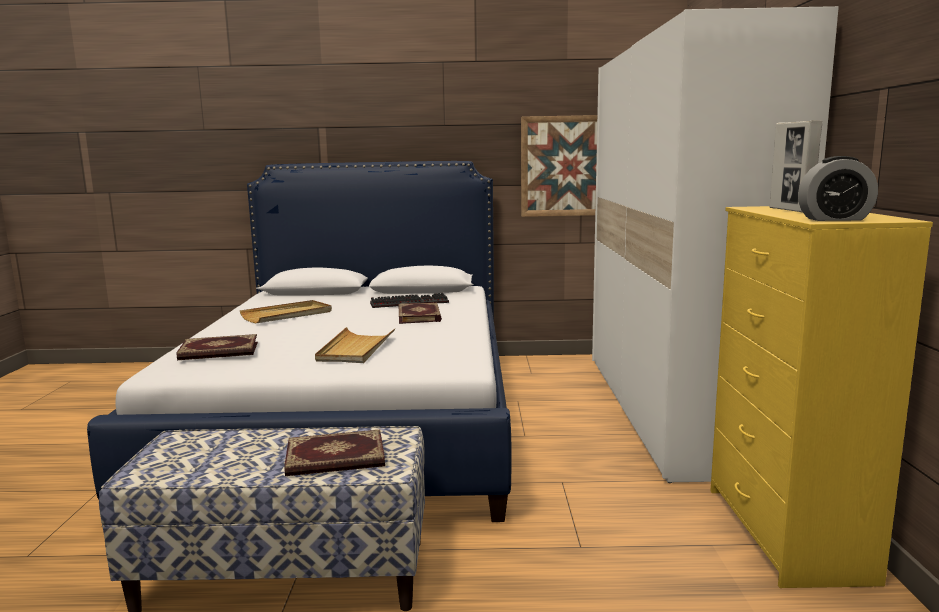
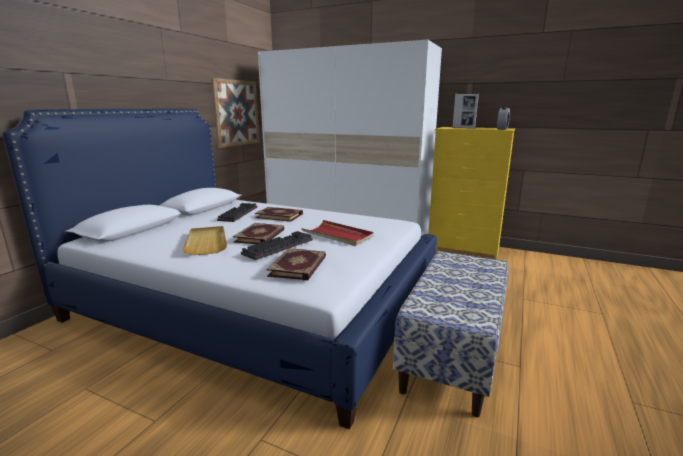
camera: 65 degrees left, 5 degrees up
(285, 335) = (278, 246): none -> keyboard
(335, 458) = (474, 271): book -> book (260, 236)
(355, 349) = (337, 235): beige tray -> red tray

